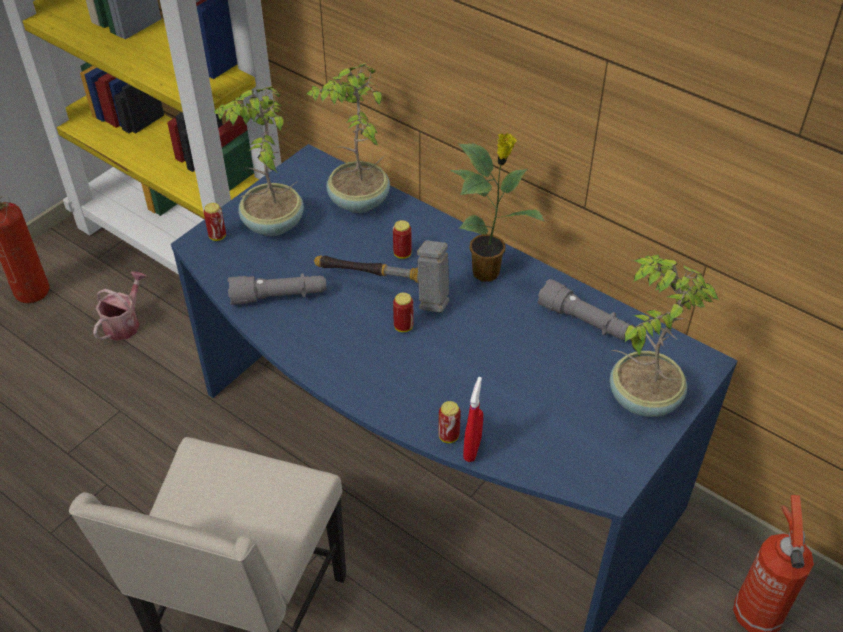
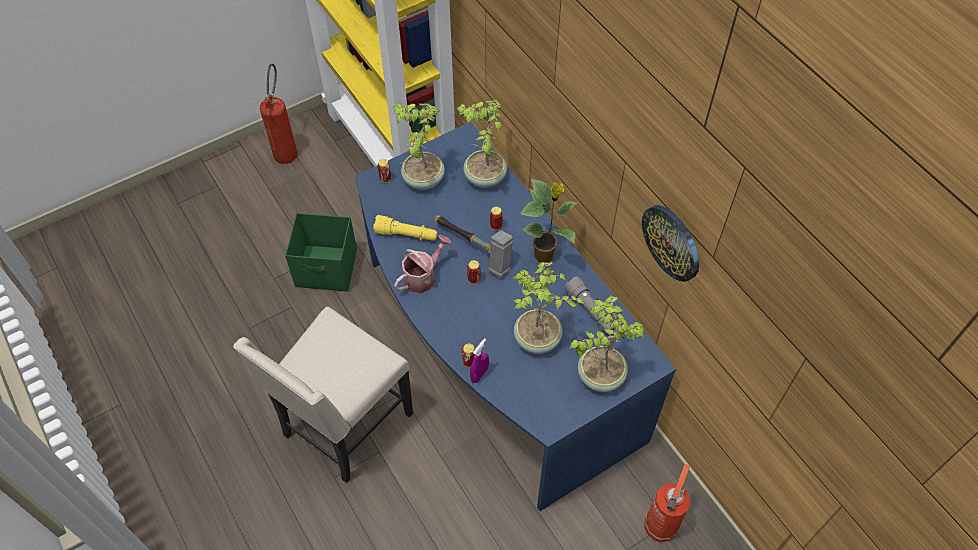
camera: 20 degrees right, 10 degrees up
(125, 323) = (336, 196): watering can -> watering can (423, 276)
(144, 418) = (327, 269): none -> green storage box
(279, 297) = (406, 235): grey flashlight -> yellow flashlight
(472, 448) = (479, 374): red spray bottle -> purple spray bottle
(532, 379) = (537, 340): none -> potted plant
(715, 148) = (672, 242): none -> wall clock

